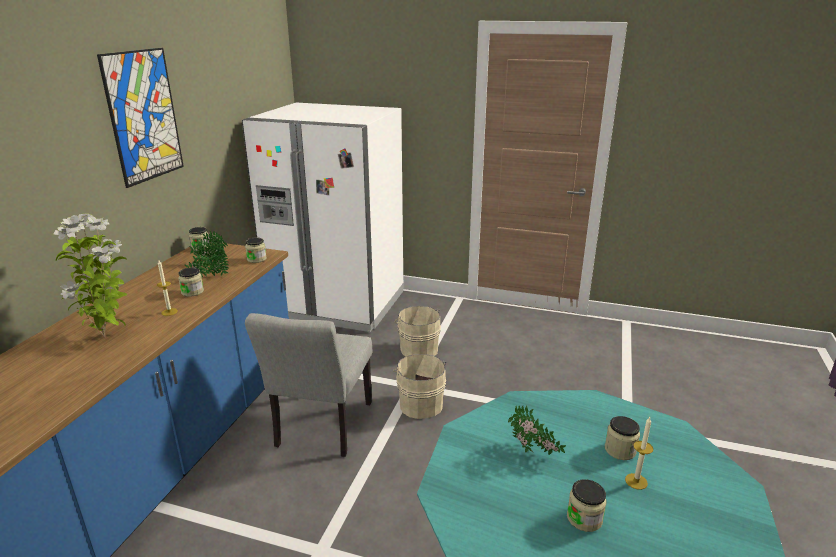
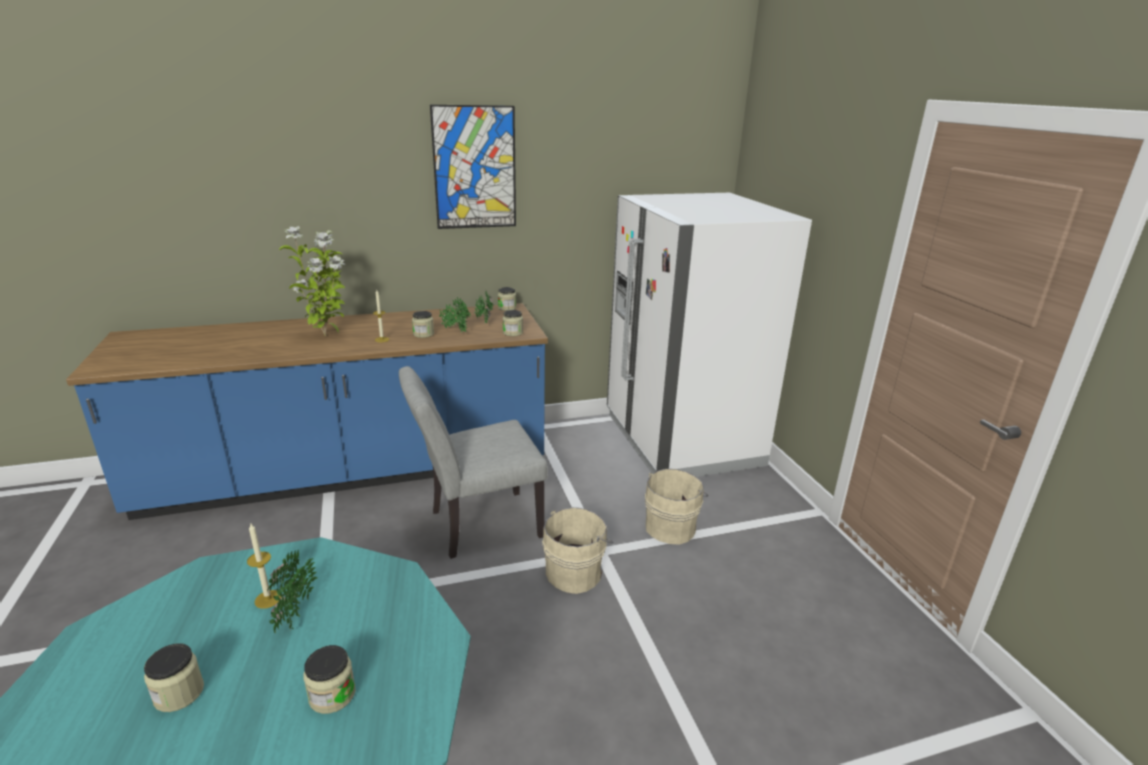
camera: 55 degrees right, 0 degrees up
(636, 481) = (266, 728): candle -> candle (268, 599)

